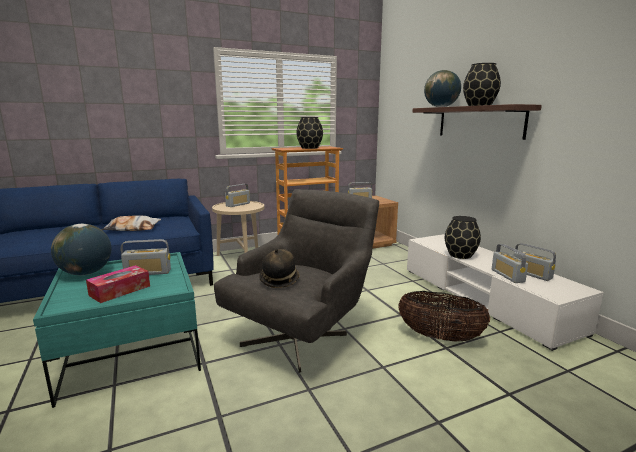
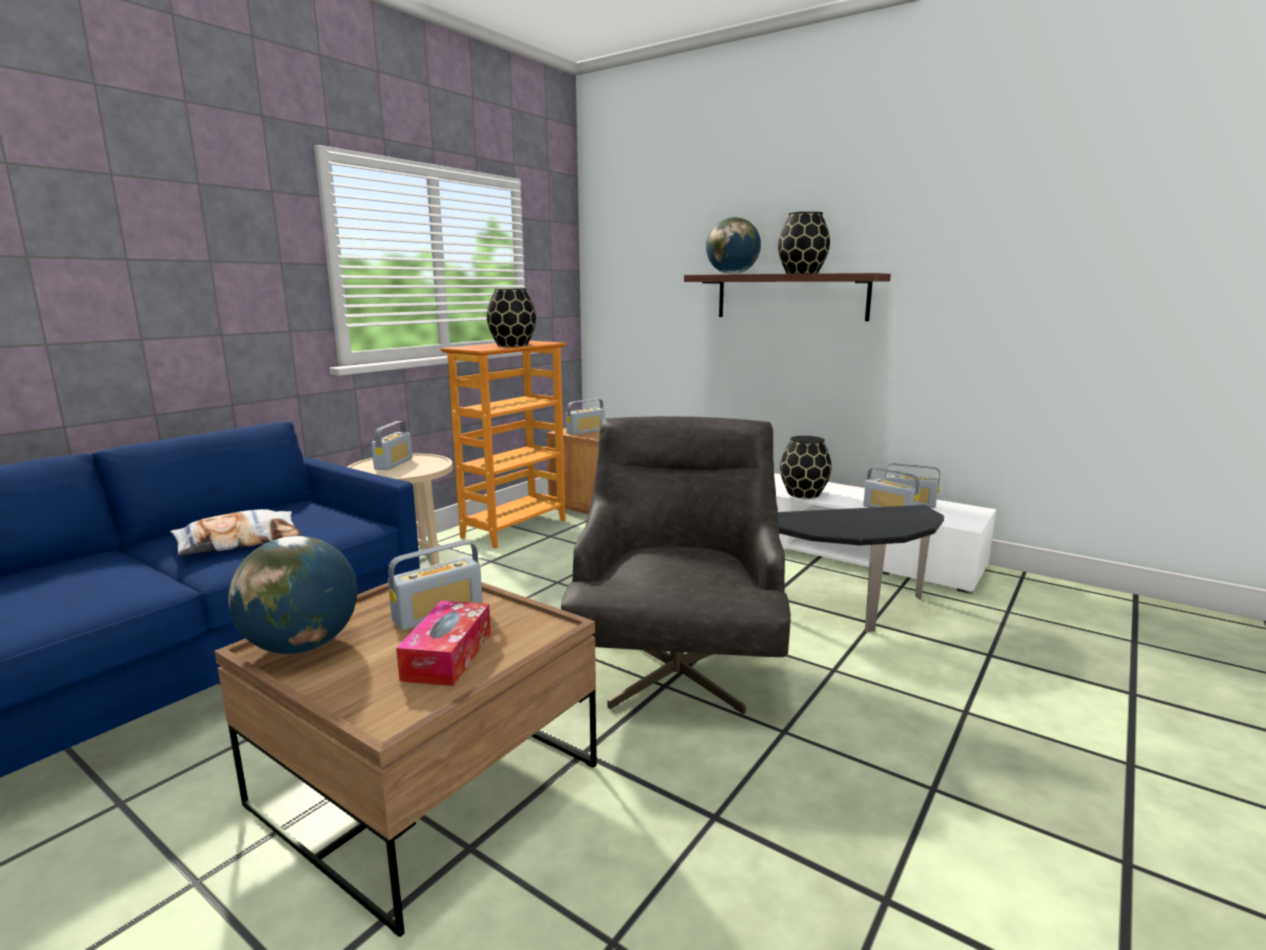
camera: 30 degrees left, 0 degrees up
(132, 353) = (426, 785): turquoise coffee table -> brown coffee table
(279, 280) = (678, 573): hat -> none
(440, 337) = (850, 612): basket -> side table

